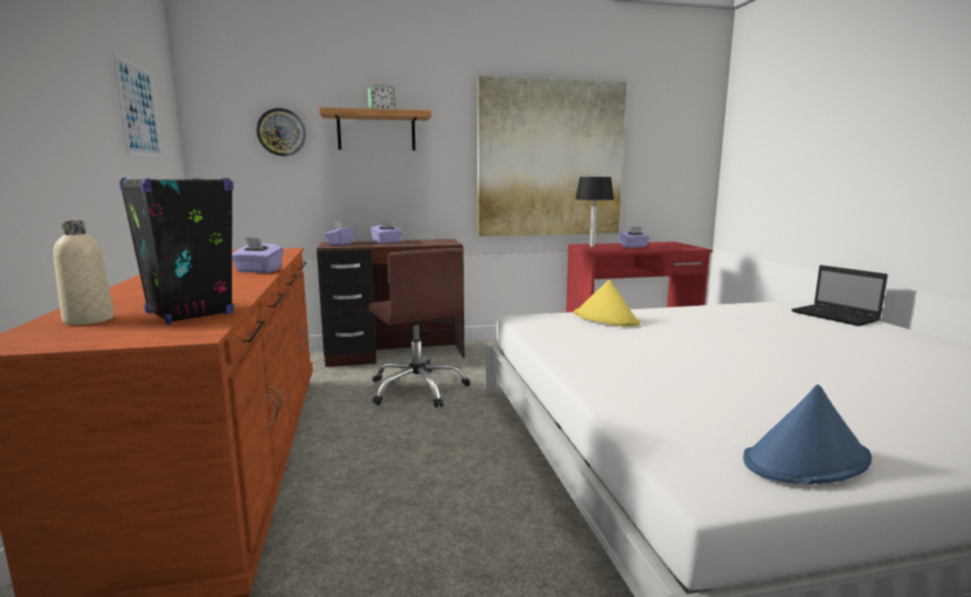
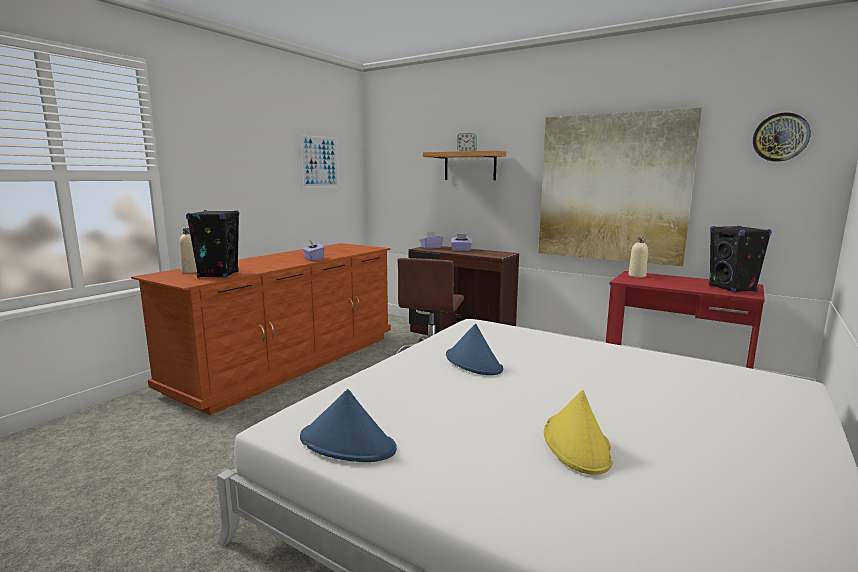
camera: 45 degrees right, 0 degrees up
(281, 132) = (413, 168): wall clock -> wall clock (780, 137)
(592, 246) = (637, 276): black table lamp -> beige bottle
(606, 319) = (526, 338): yellow hat -> yellow hat (577, 444)
(634, 246) = (680, 282): purple tissue box -> none
(642, 350) = (473, 363): none -> blue hat
(675, 246) = (732, 289): none -> black speaker
(836, 316) = (781, 403): laptop -> none

